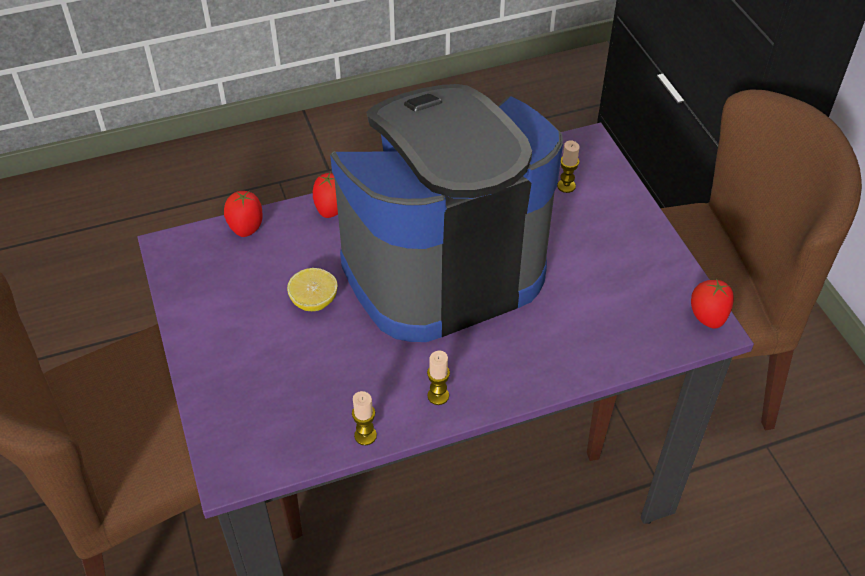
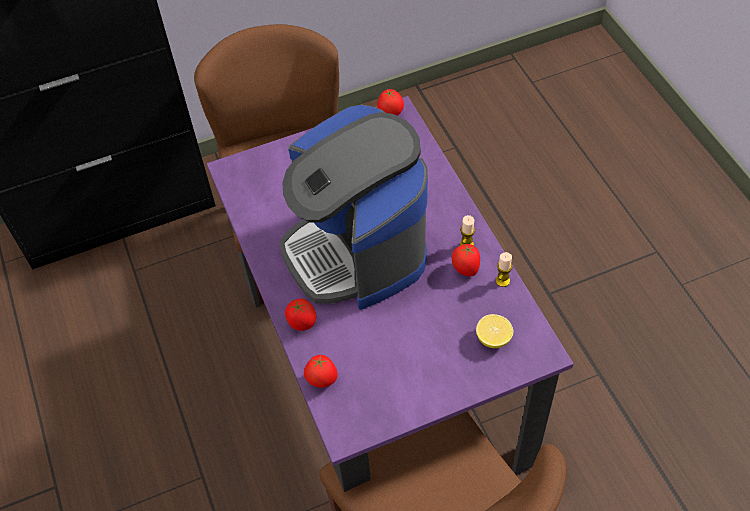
camera: 90 degrees left, 5 degrees up
(314, 301) = (394, 324): lemon -> lemon (493, 338)
(393, 390) = (465, 269): none -> tomato
(566, 186) = (275, 182): candle -> none

